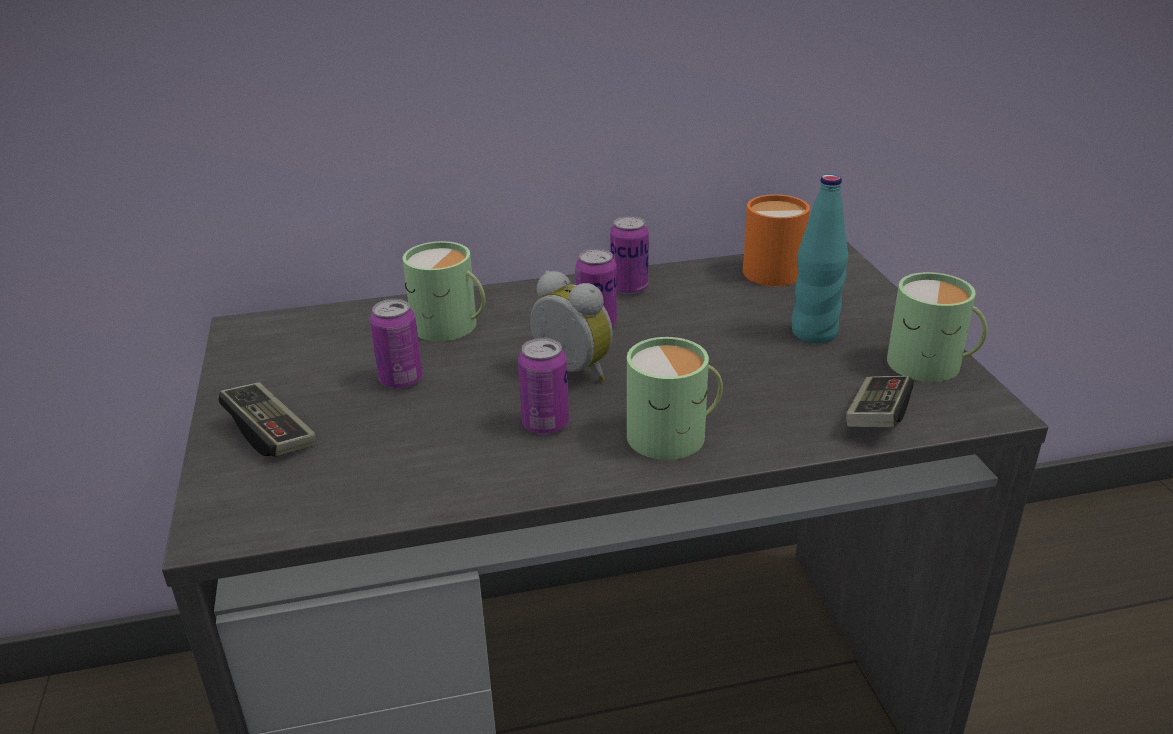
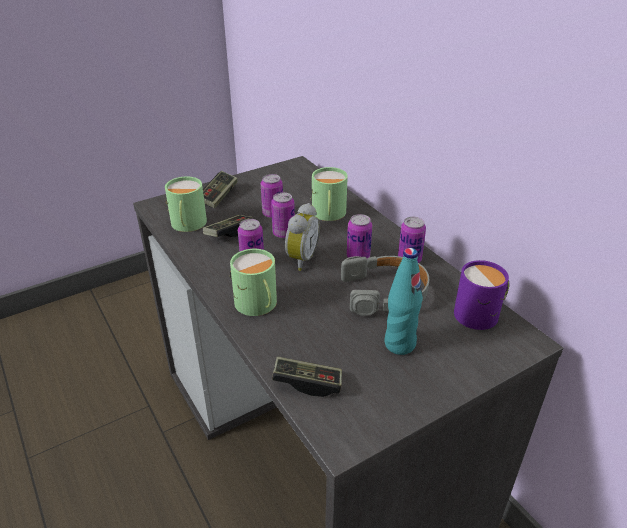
camera: 70 degrees right, 5 degrees up
(428, 438) = (229, 233): none -> game controller
(477, 378) = (283, 233): none -> can
(697, 320) = (385, 292): none -> grey headphones
(772, 269) = (481, 314): orange mug -> purple mug
(932, 365) = (388, 407): green mug -> green mug (187, 224)

